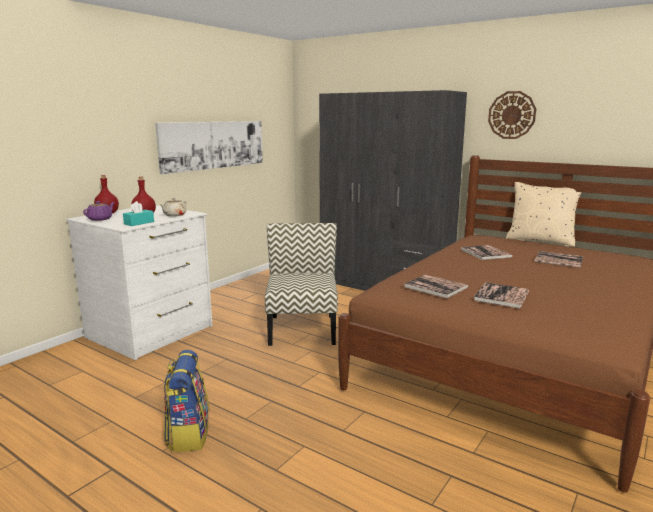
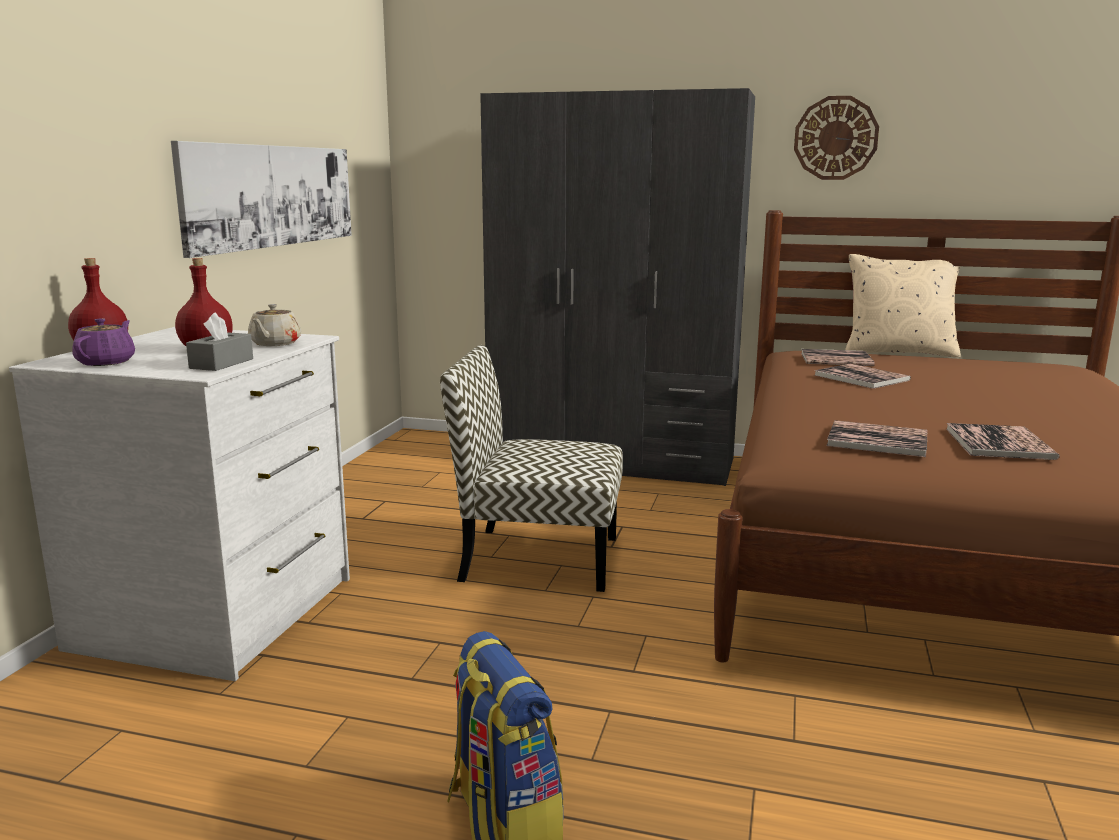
camera: 20 degrees left, 0 degrees up
(139, 223) = (221, 363): turquoise tissue box -> grey tissue box
(302, 329) = (537, 558): chair -> chair turned 60 degrees counterclockwise
(558, 260) = (982, 379): book -> book (836, 359)

